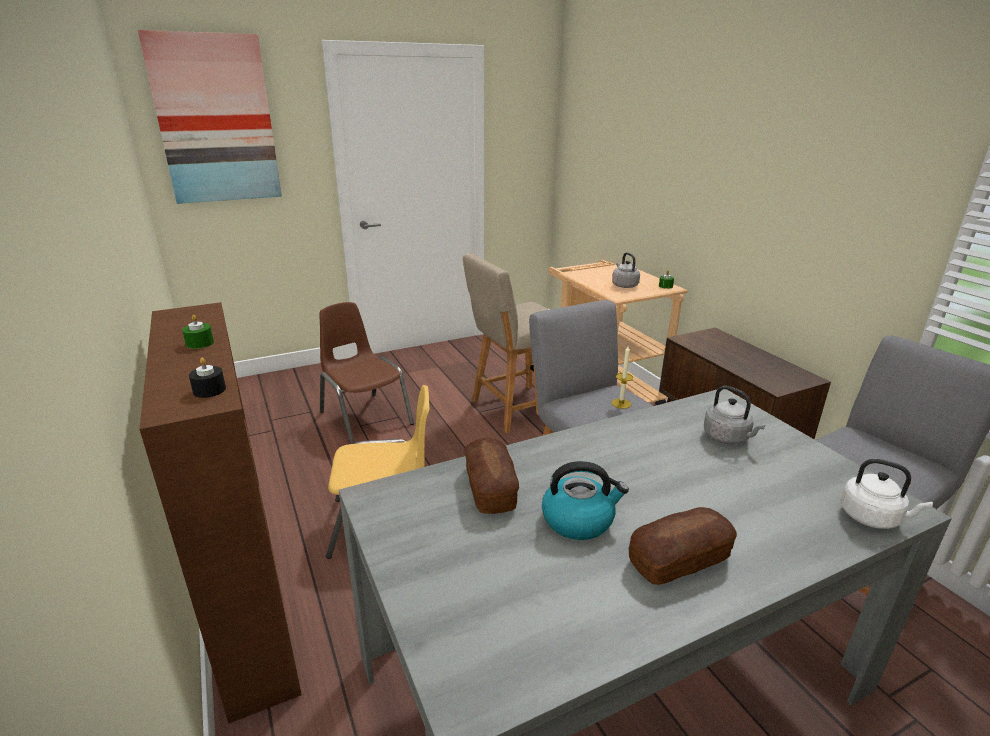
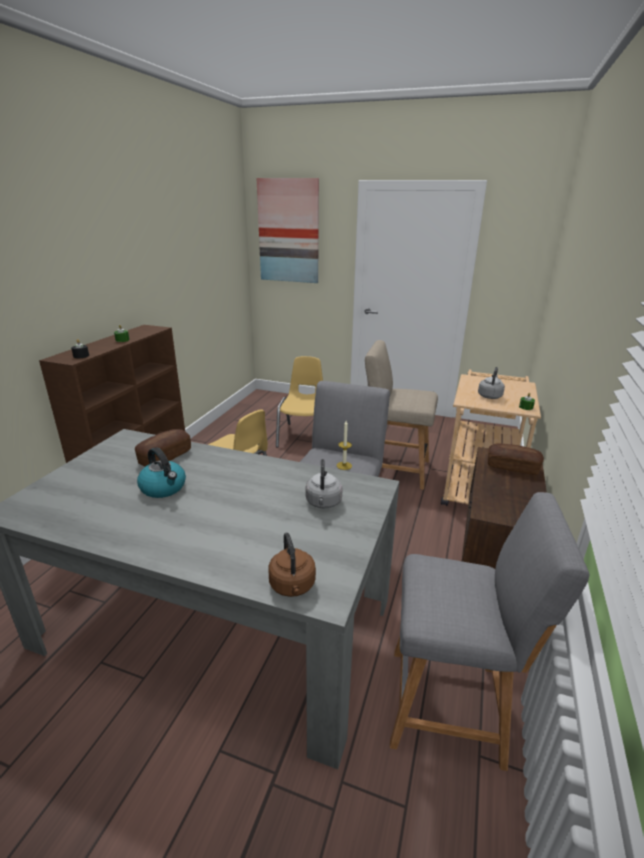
camera: 45 degrees right, 0 degrees up
(365, 418) = (304, 436): brown chair -> yellow chair
(679, 560) = (158, 527): bread -> bread (512, 467)
(872, 517) = (292, 586): white kettle -> brown kettle

